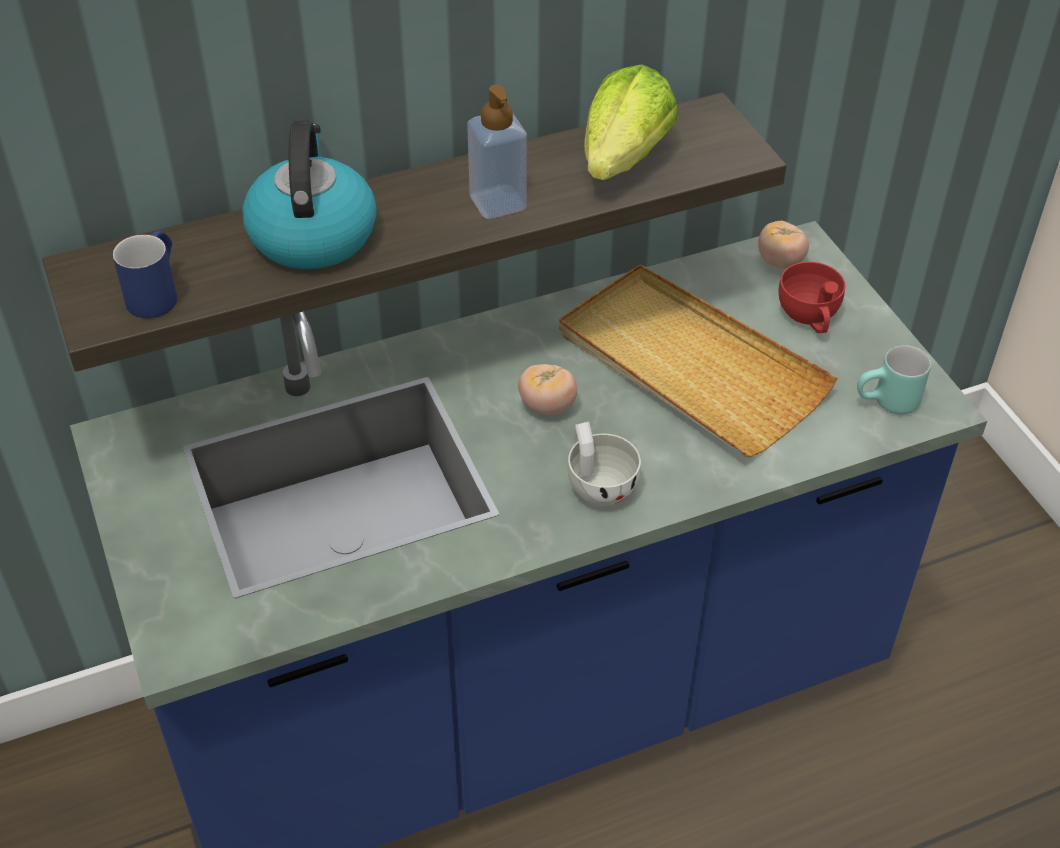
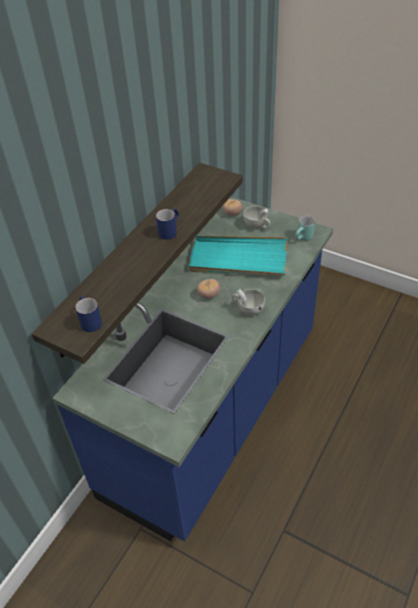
camera: 35 degrees left, 0 degrees up
(312, 234) = (120, 272): kettle -> none
(498, 202) = (170, 230): soap dispenser -> blue mug
(625, 159) = (194, 197): lettuce -> none
(689, 366) = (238, 259): beige tray -> turquoise tray
(809, 317) = (257, 225): red cup -> white cup

